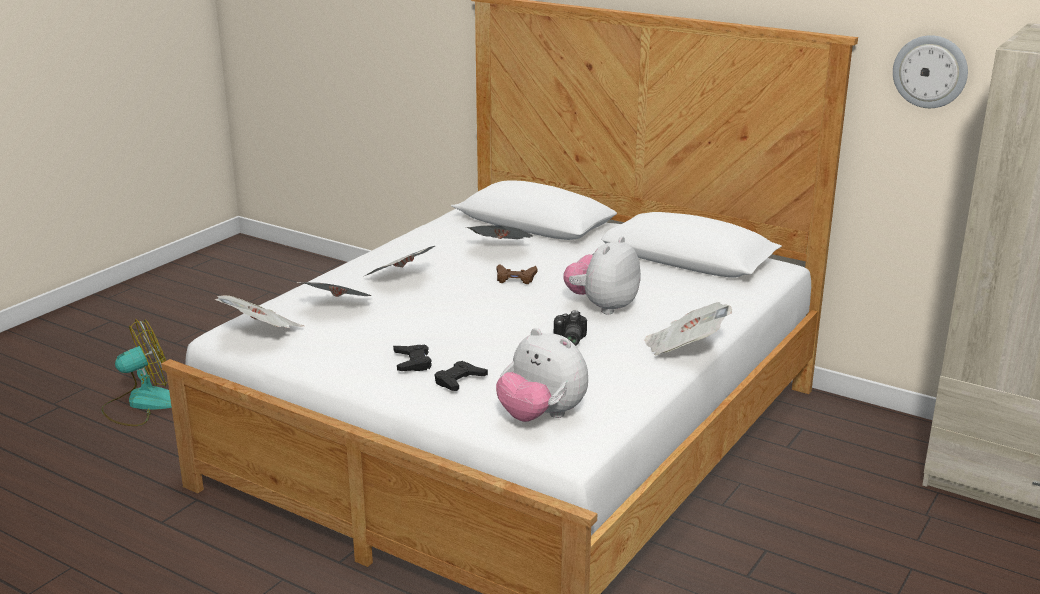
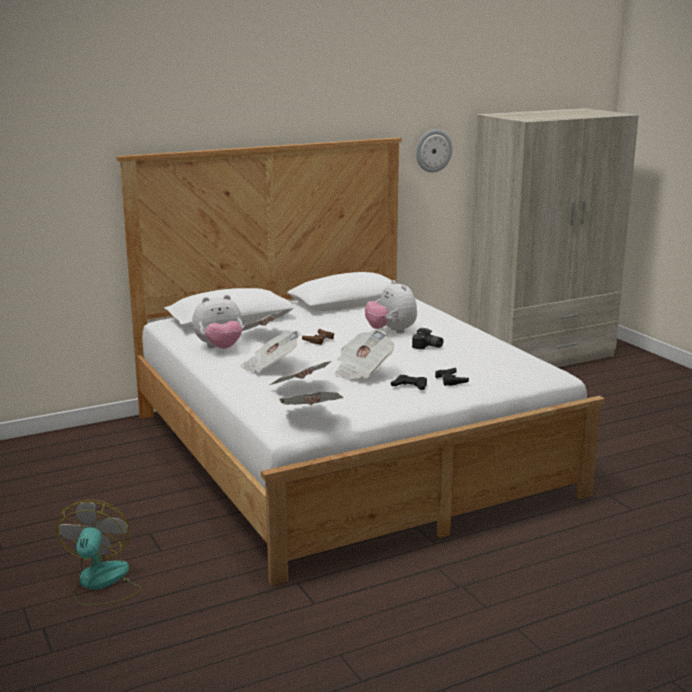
camera: 60 degrees left, 5 degrees down
(541, 416) = (516, 372): plush toy -> plush toy (220, 348)
(684, 348) = (467, 329): newspaper -> newspaper (362, 370)

